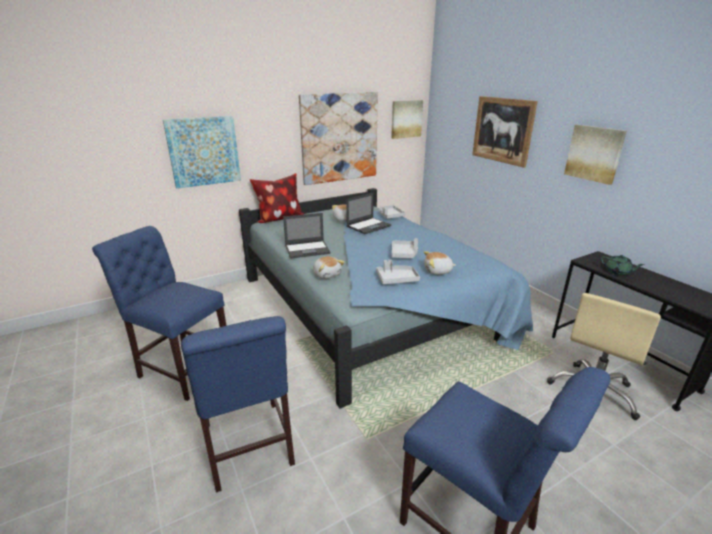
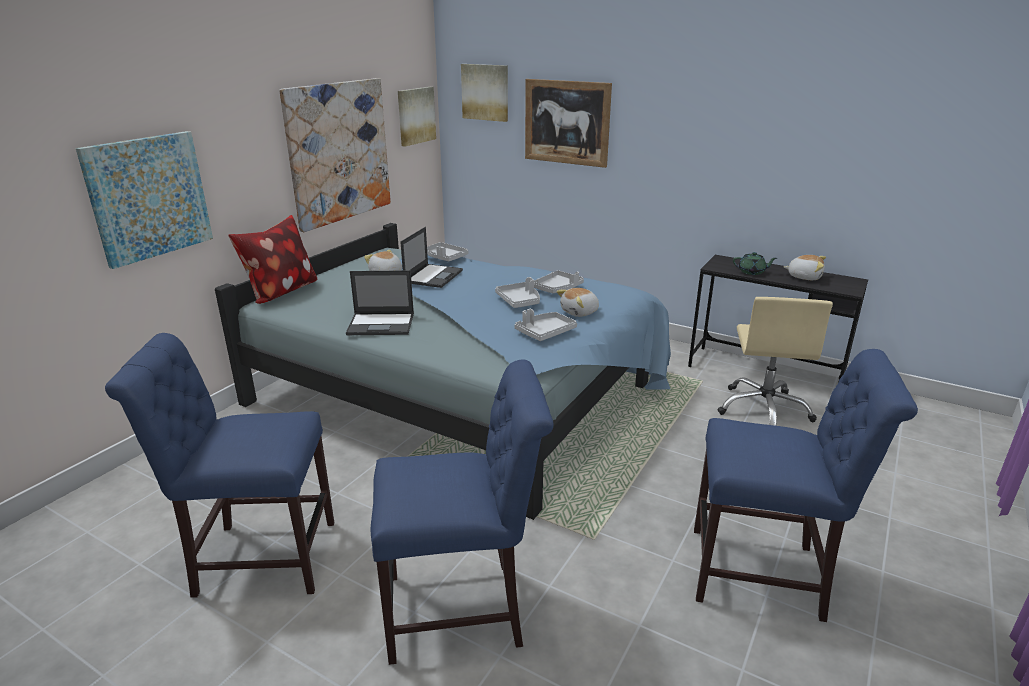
camera: 30 degrees left, 0 degrees up
(248, 448) = (463, 610): blue chair -> blue chair turned 45 degrees counterclockwise
(308, 249) = (382, 324): laptop -> laptop turned 45 degrees clockwise
(327, 274) = (448, 349): plush toy -> plush toy (804, 277)
(441, 251) = (558, 288): none -> grey tray
(594, 153) = (694, 142): picture -> picture (485, 92)

